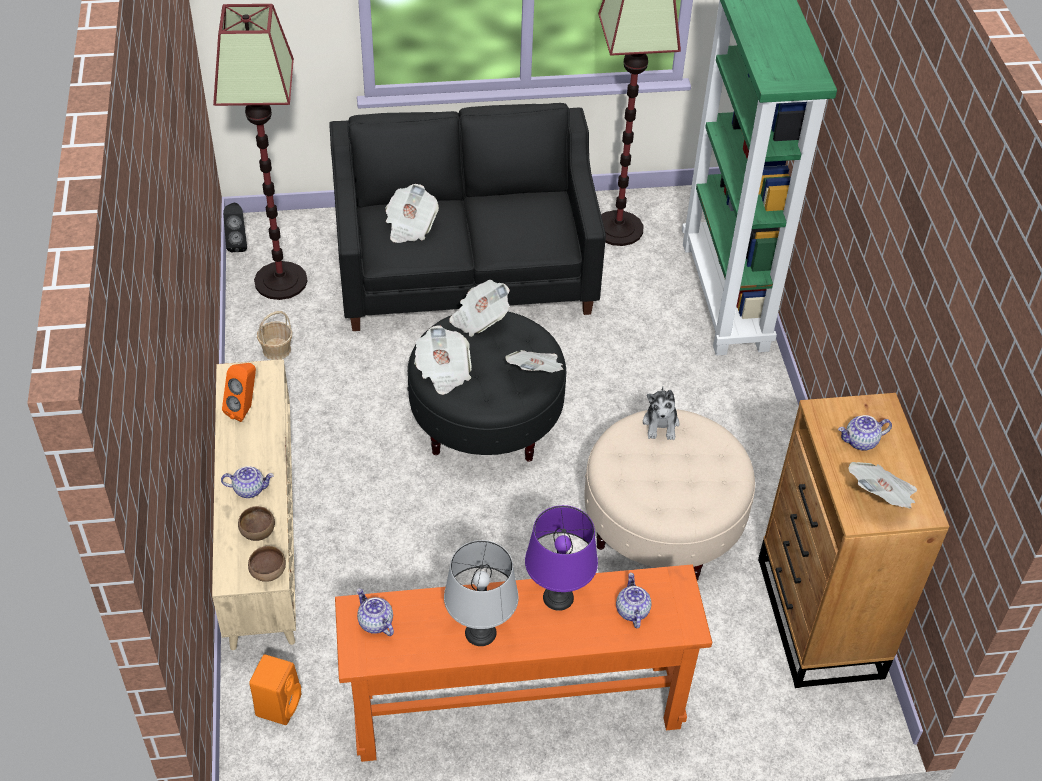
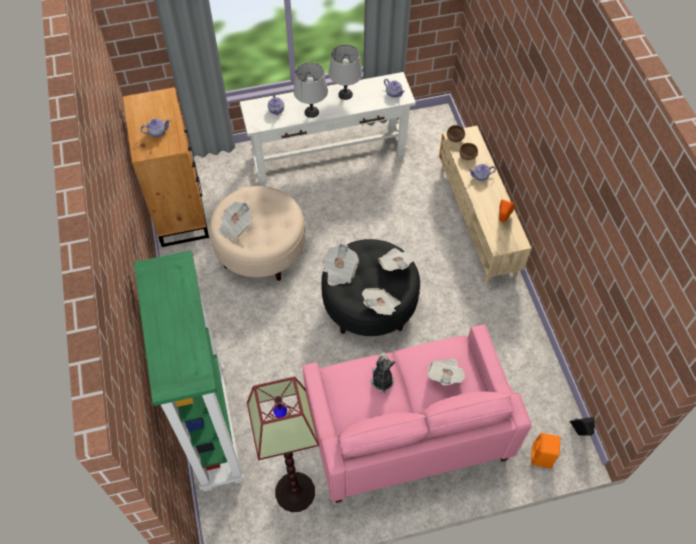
camera: 175 degrees right, 10 degrees up
(276, 349) = (515, 341): basket -> none
(278, 704) = (438, 145): orange speaker -> orange speaker (542, 457)
(280, 281) = (535, 400): floor lamp -> none
(465, 271) = (406, 429): black sofa -> pink sofa
(517, 708) = (329, 154): orange console table -> white console table
(559, 597) = (311, 112): purple table lamp -> grey table lamp
(661, 424) = (262, 245): plush toy -> plush toy (382, 379)
(881, 496) = (153, 106): newspaper -> newspaper (235, 226)

